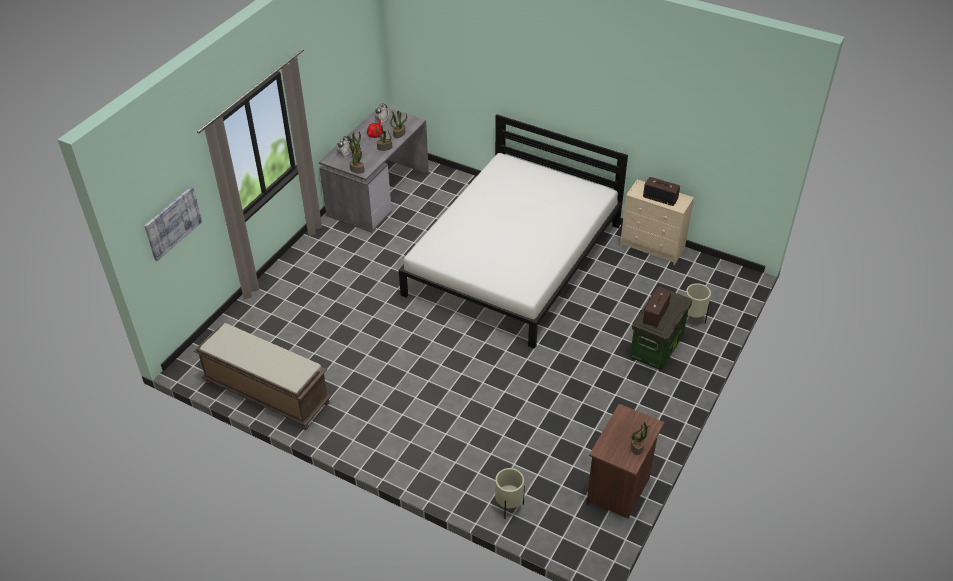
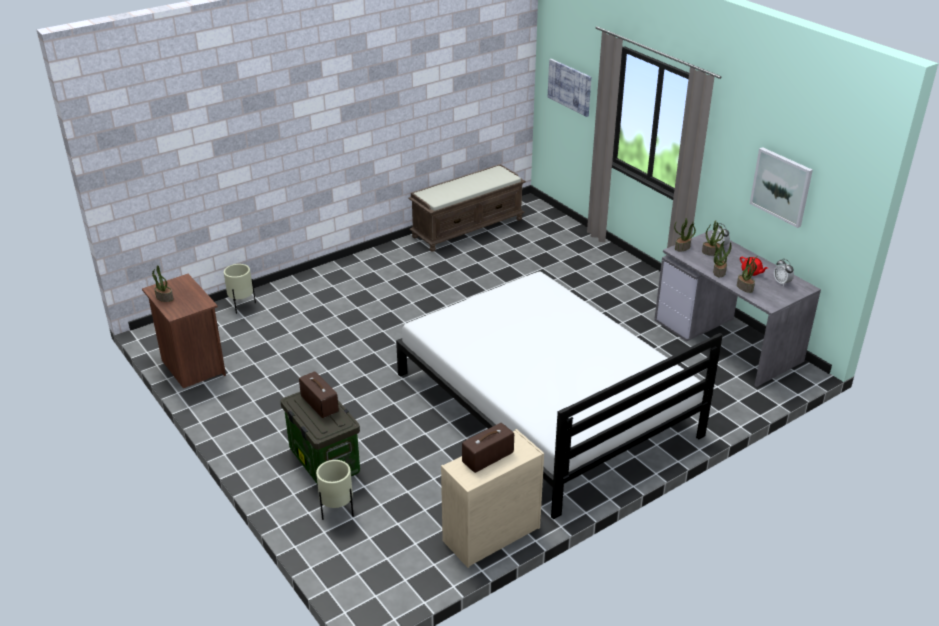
camera: 115 degrees right, 10 degrees down
(343, 77) = (781, 186): none -> picture

